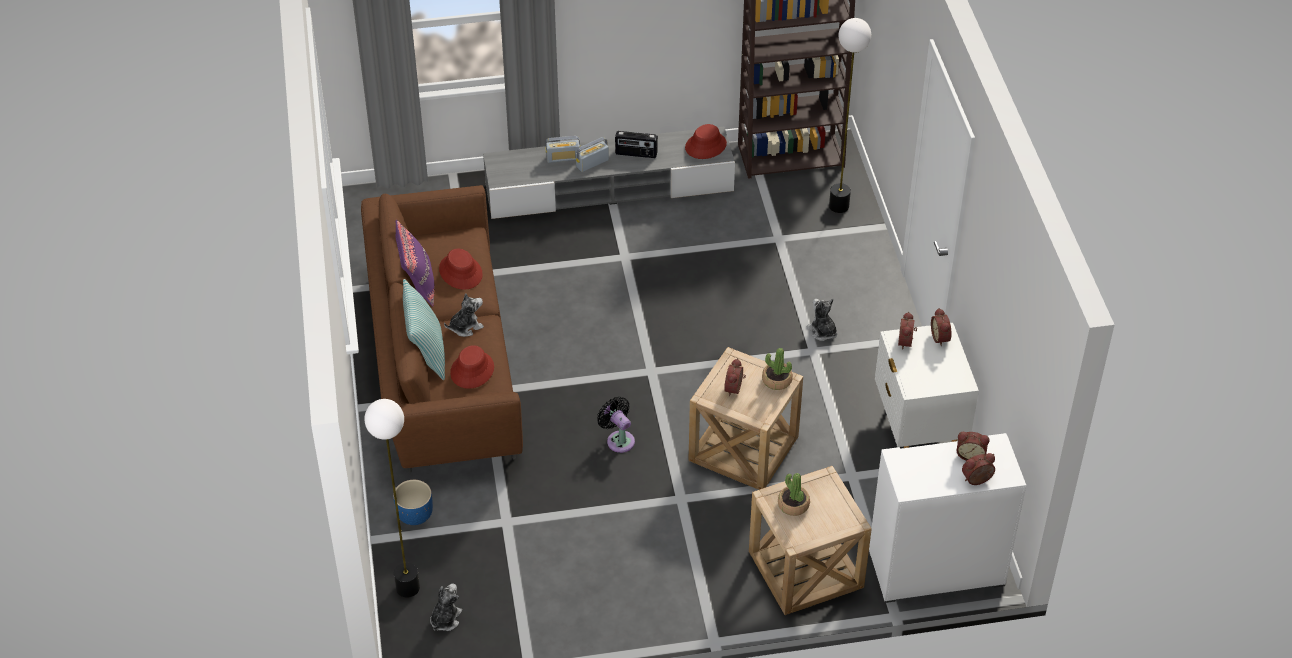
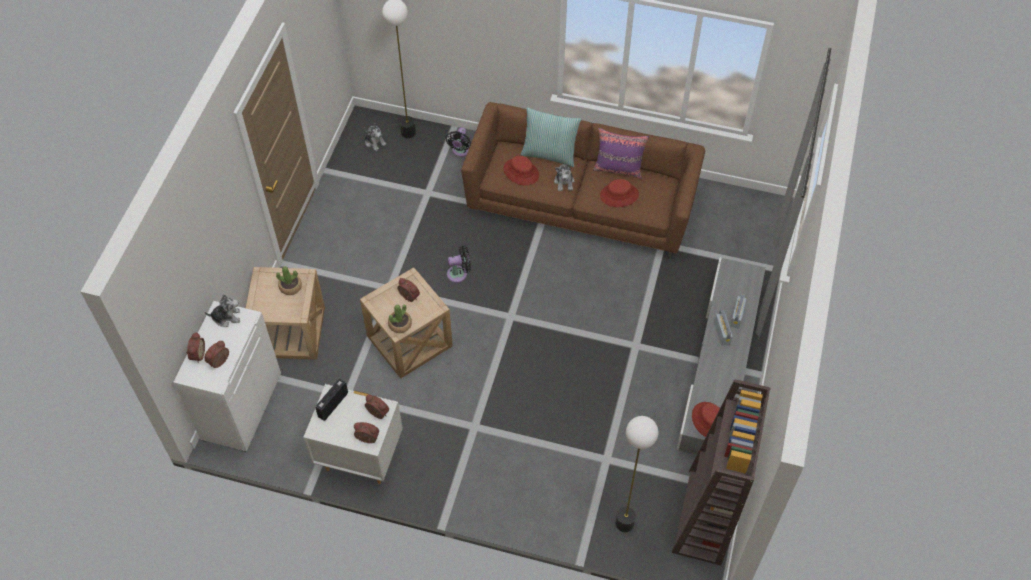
camera: 115 degrees right, 10 degrees up
(414, 515) = (460, 151): blue planter -> black fan
(636, 154) = (721, 367): radio -> radio (333, 405)
(822, 332) = (490, 442): plush toy -> plush toy (226, 317)

